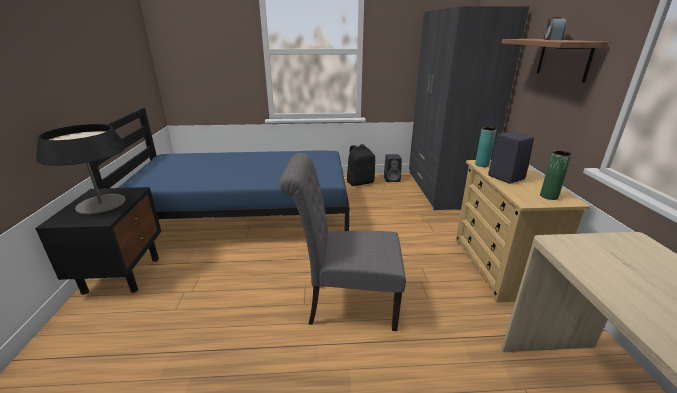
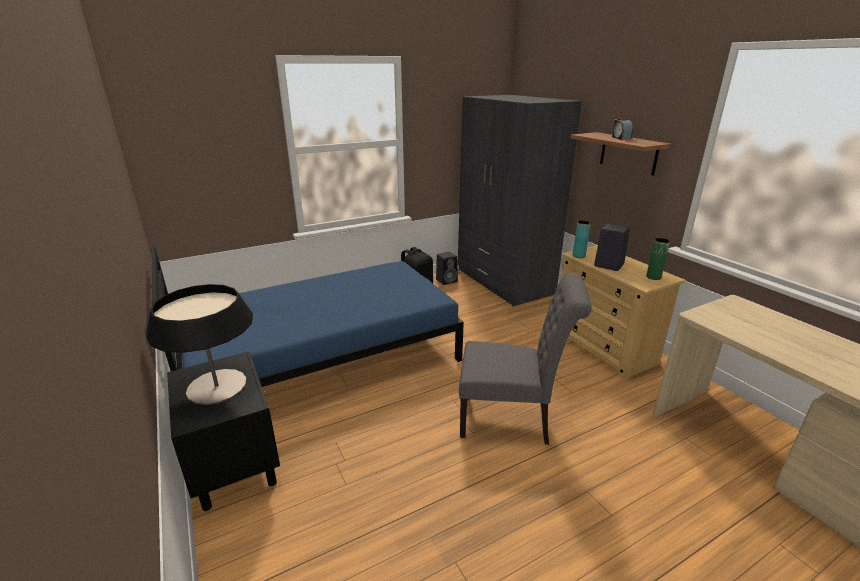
camera: 25 degrees left, 0 degrees up
(346, 305) = (511, 420): grey chair -> grey chair turned 150 degrees counterclockwise

